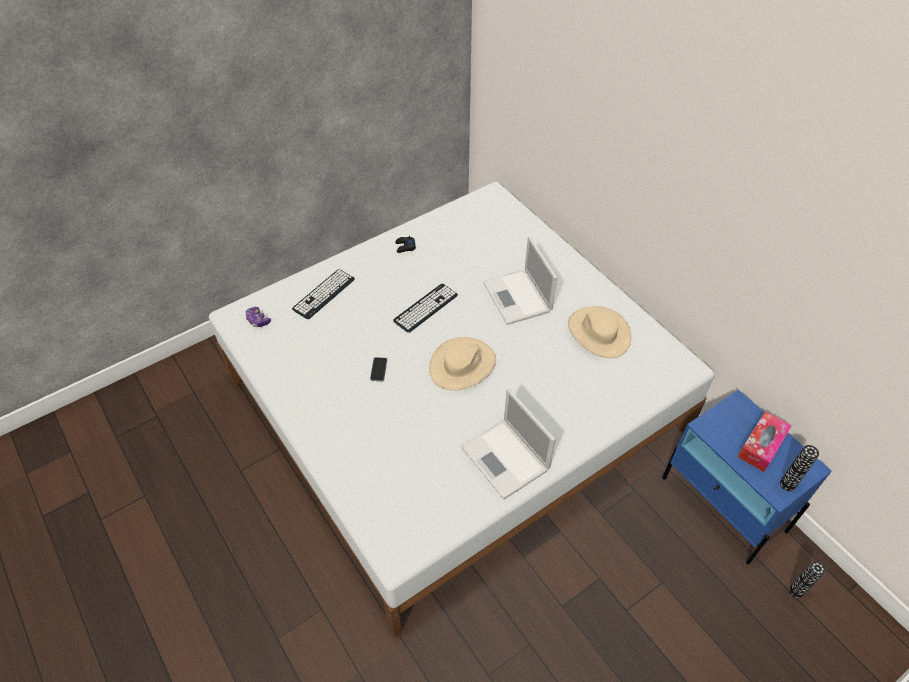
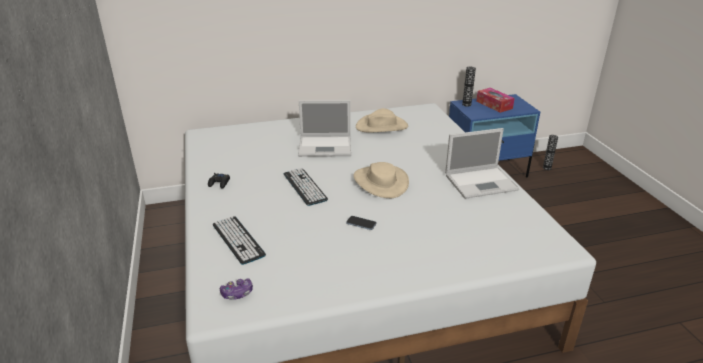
camera: 70 degrees left, 20 degrees down
(787, 484) = (522, 105): vase -> vase (466, 104)

